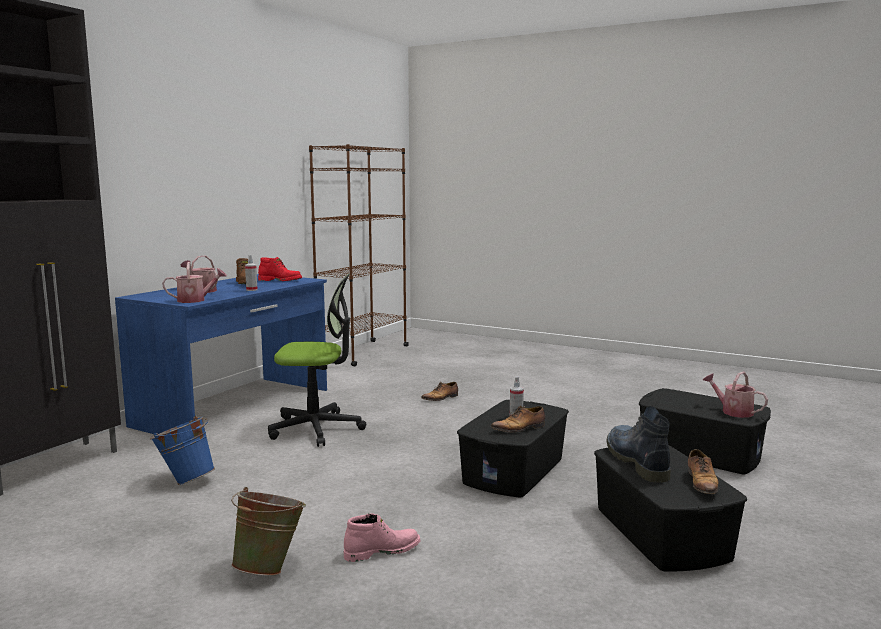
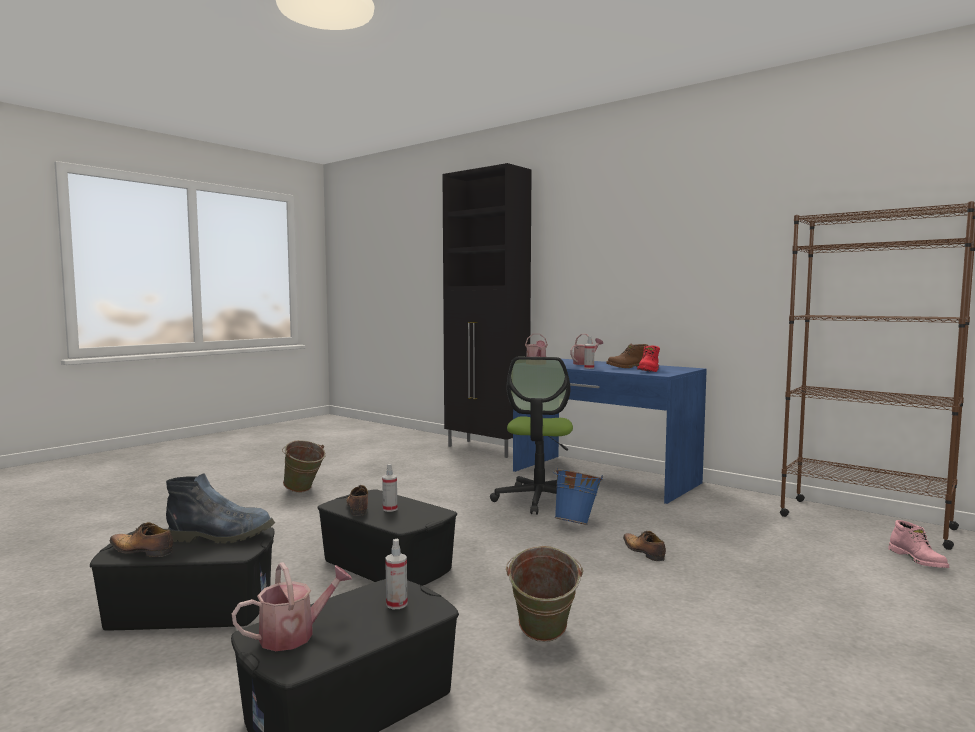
camera: 100 degrees right, 5 degrees down
(185, 480) = (444, 472): blue bucket -> blue bucket (576, 523)
(382, 551) = (292, 513): pink boot -> pink boot (918, 560)
(589, 419) = (542, 640): none -> green bucket
(673, 398) = (396, 604): none -> spray bottle

